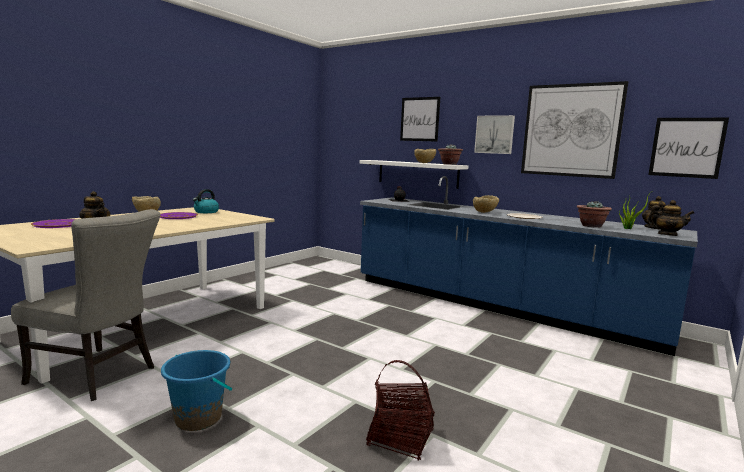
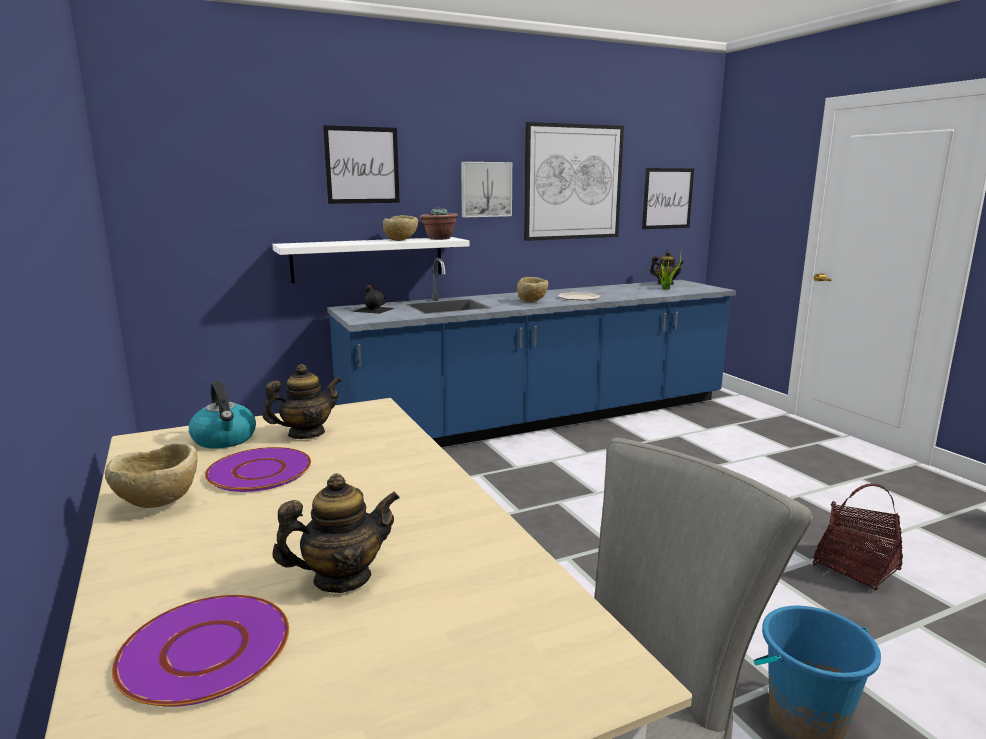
camera: 60 degrees left, 5 degrees up
(591, 226) = (648, 293): potted plant -> none
(667, 235) = (703, 288): teapot -> teapot (306, 434)

